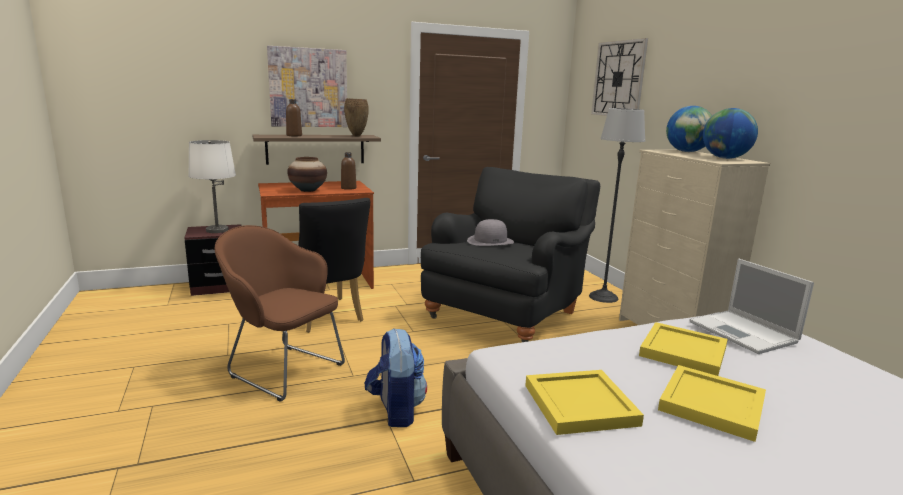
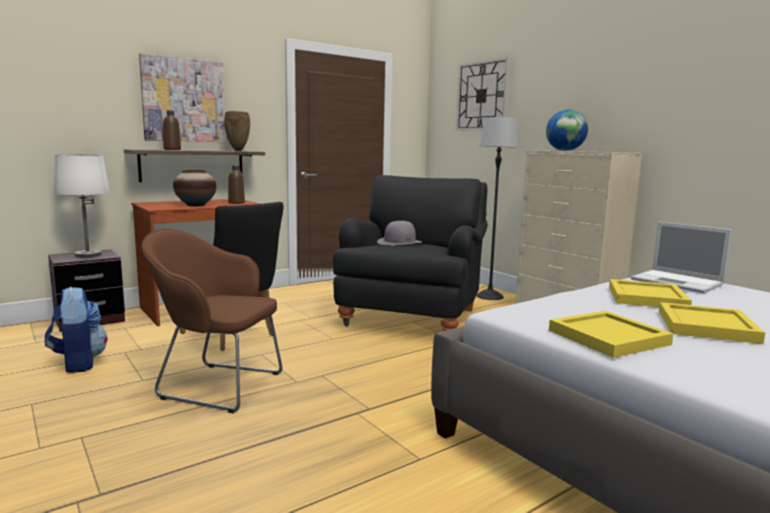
camera: 15 degrees left, 5 degrees down
(395, 410) = (361, 405): backpack -> backpack (78, 363)
(725, 158) = (604, 151): globe -> none

